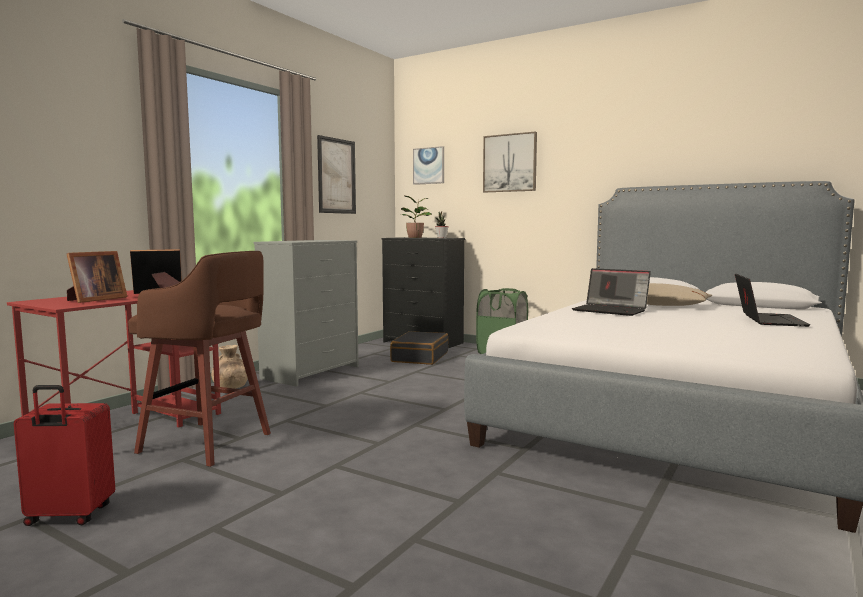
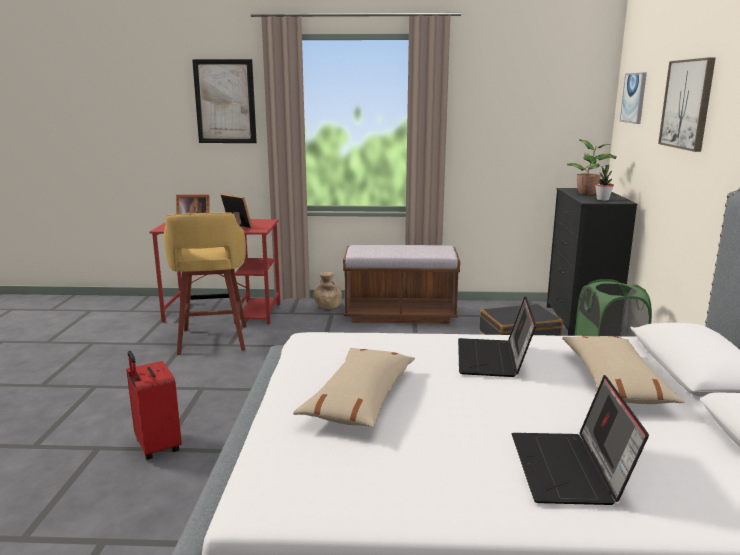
camera: 60 degrees right, 10 degrees up
(69, 516) = (96, 349): red suitcase -> red suitcase (156, 447)
(208, 443) = (213, 341): brown stool -> yellow stool
(311, 372) = (400, 315): grey dresser -> brown bench
(336, 176) = (500, 116): picture -> picture (225, 101)
(656, 332) = (360, 399): none -> beige pillow
(767, 320) = (571, 470): laptop -> laptop turned 105 degrees clockwise

